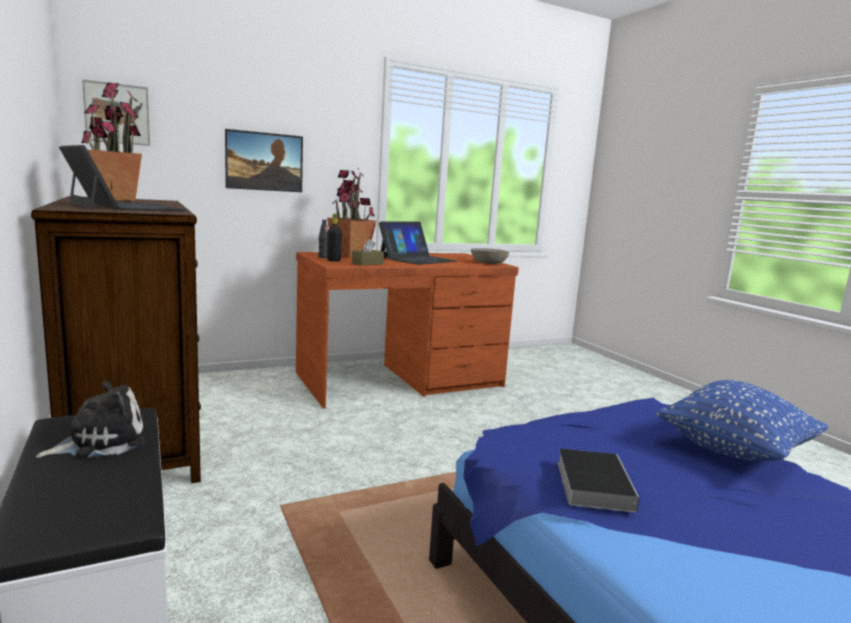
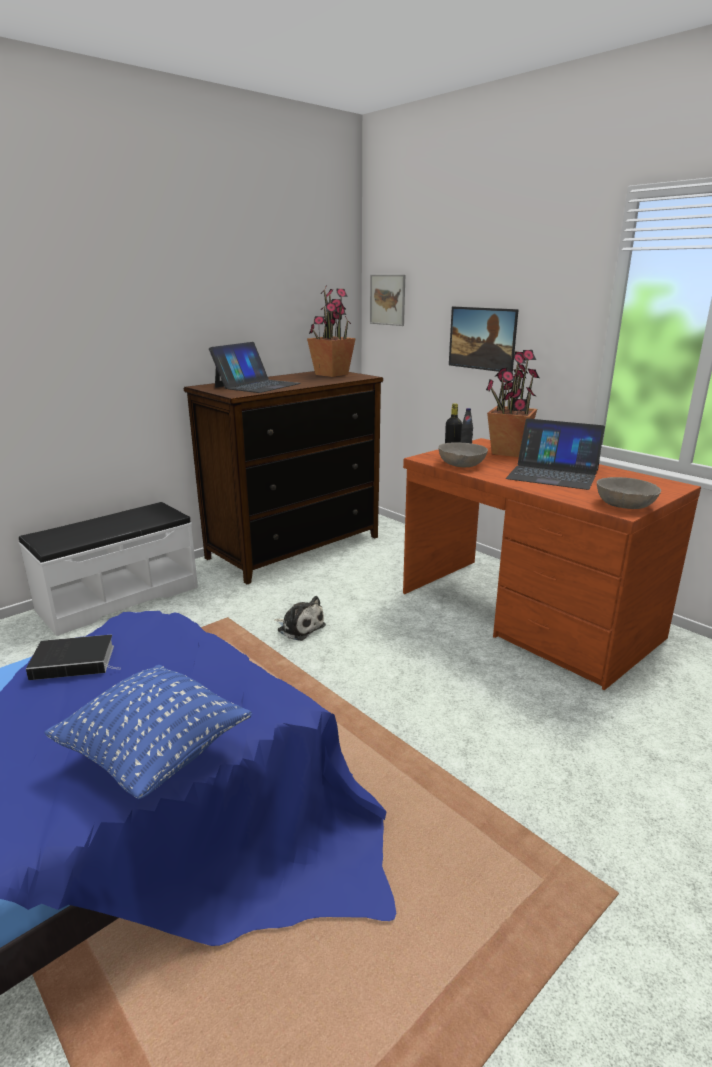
camera: 75 degrees right, 10 degrees up
(100, 441) = (136, 519): plush toy -> plush toy (299, 627)
(367, 263) = (462, 464): brown tissue box -> grey bowl

